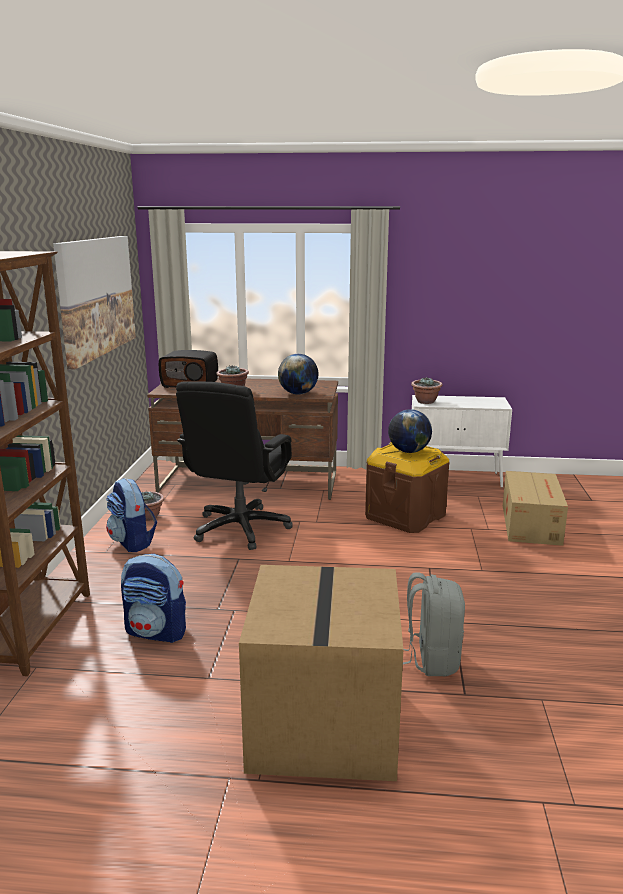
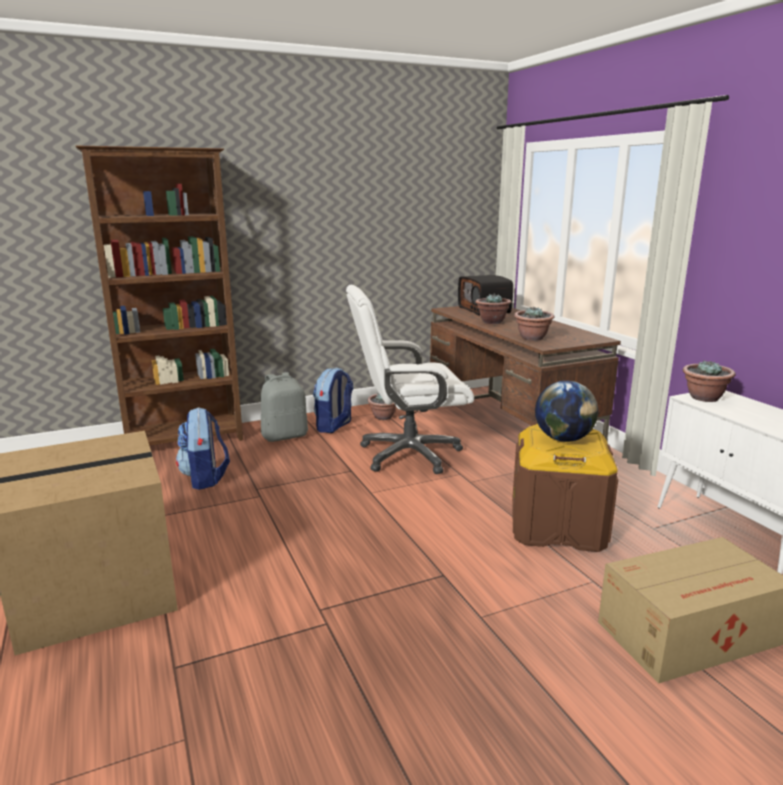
camera: 60 degrees right, 0 degrees up
(96, 297) = (394, 208): picture -> none
(240, 528) = (408, 454): black office chair -> white office chair
(298, 393) = (532, 338): globe -> potted plant
(431, 659) = (234, 626): grey backpack -> grey backpack (285, 436)

